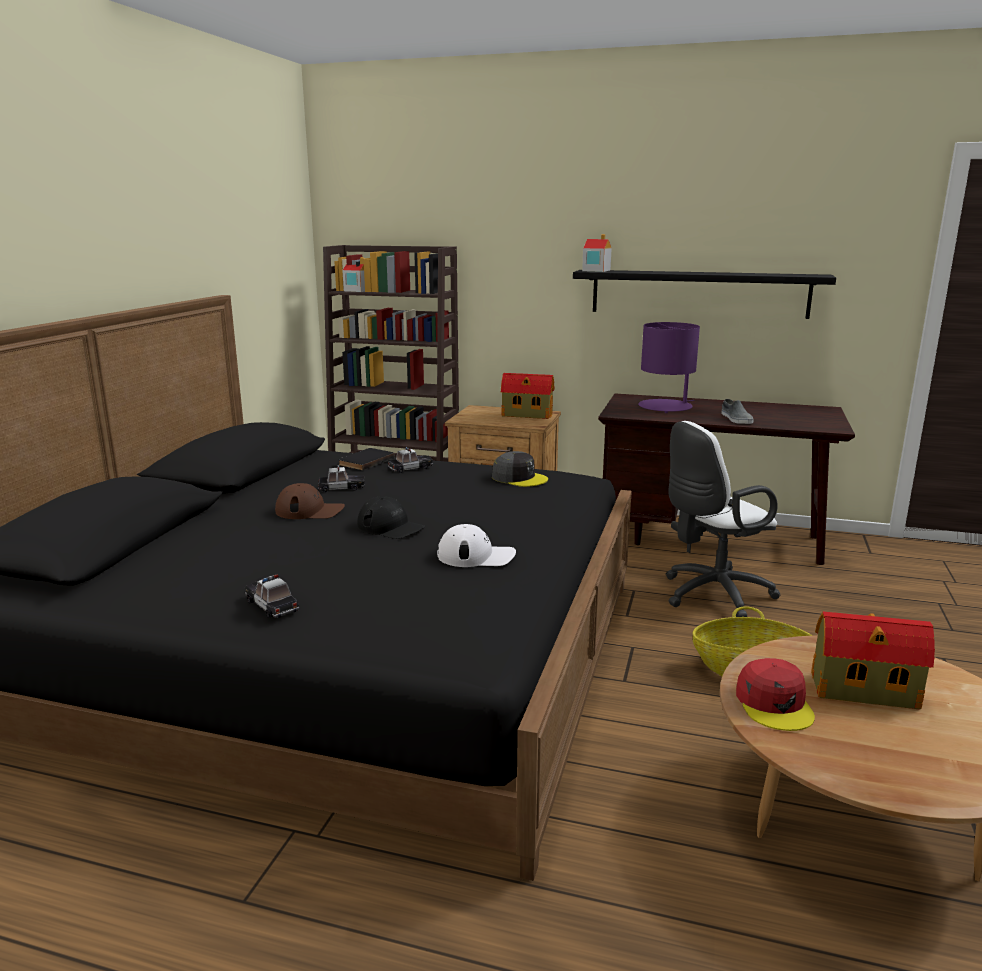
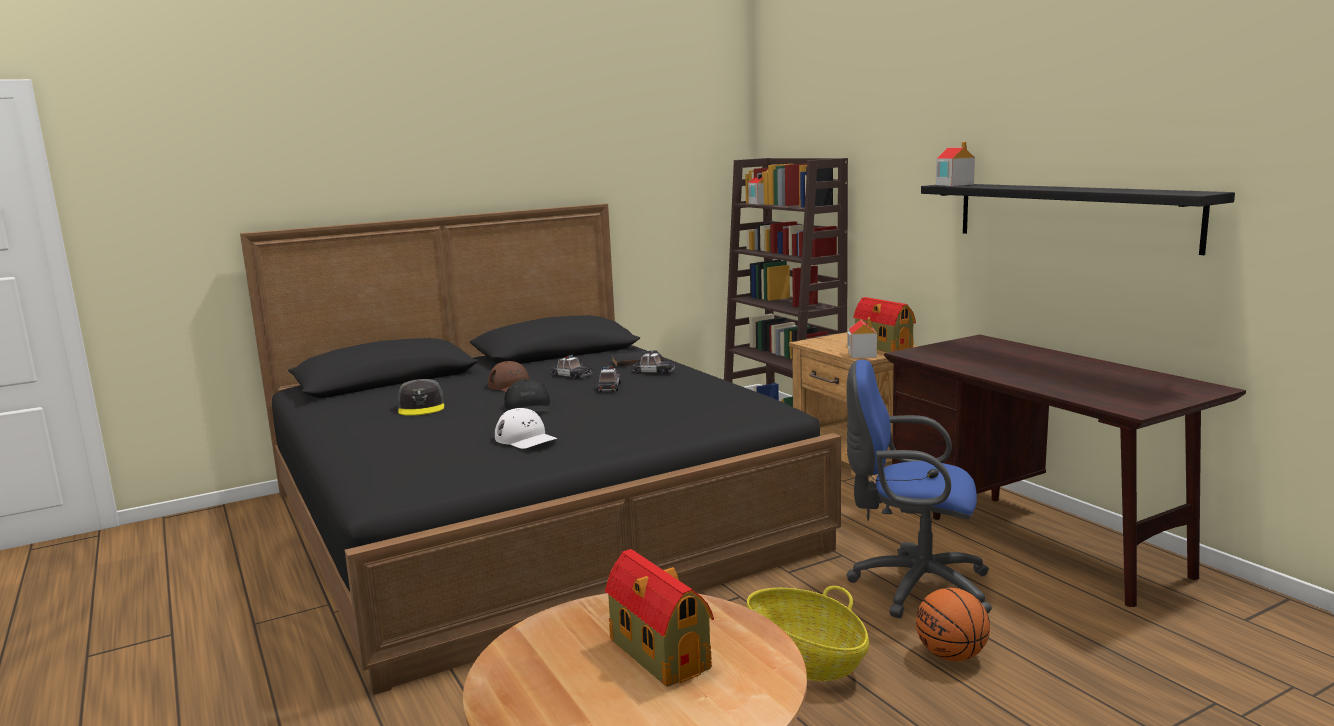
camera: 45 degrees right, 5 degrees down
(272, 604) = (359, 432): toy car -> toy car (609, 387)
(519, 478) = (712, 395): grey cap -> grey cap (421, 407)
(528, 423) = (862, 354): none -> toy house
(666, 407) = (990, 355): purple table lamp -> none
(711, 595) = (913, 586): white office chair -> blue office chair
(736, 419) = (1034, 378): grey shoe -> none
(774, 704) = (569, 627): red cap -> none
(808, 630) = (951, 655): none -> basketball

